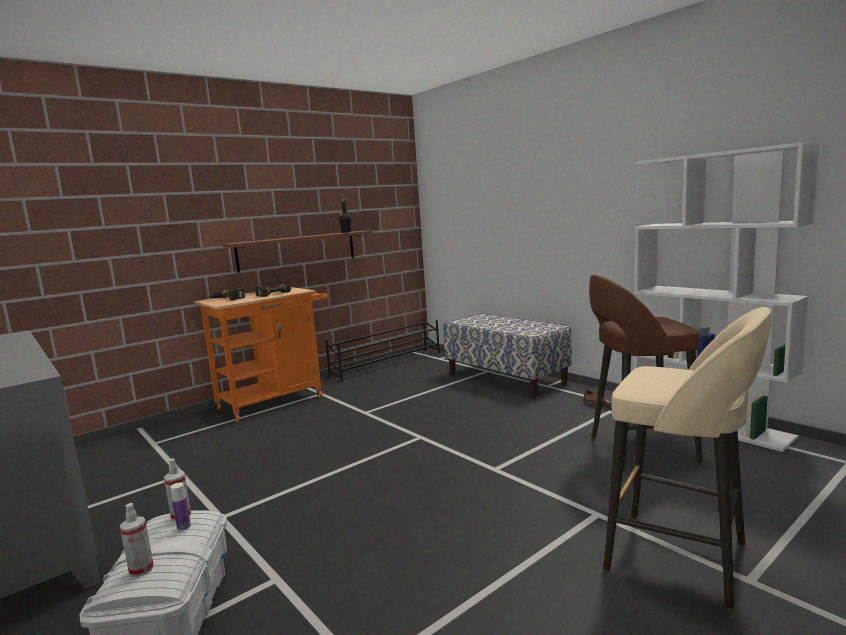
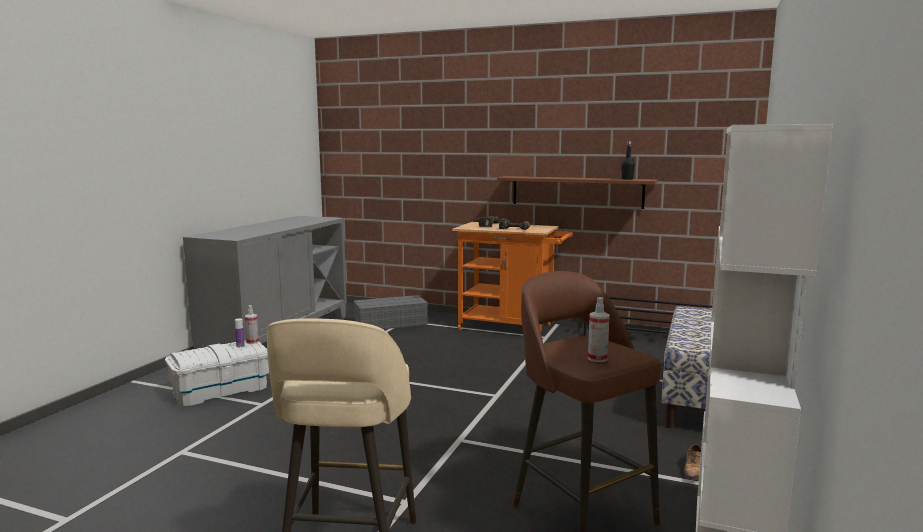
camera: 60 degrees right, 0 degrees up
(141, 569) = (197, 350): spray bottle -> spray bottle (597, 358)
(145, 450) = (391, 323): none -> grey storage box

